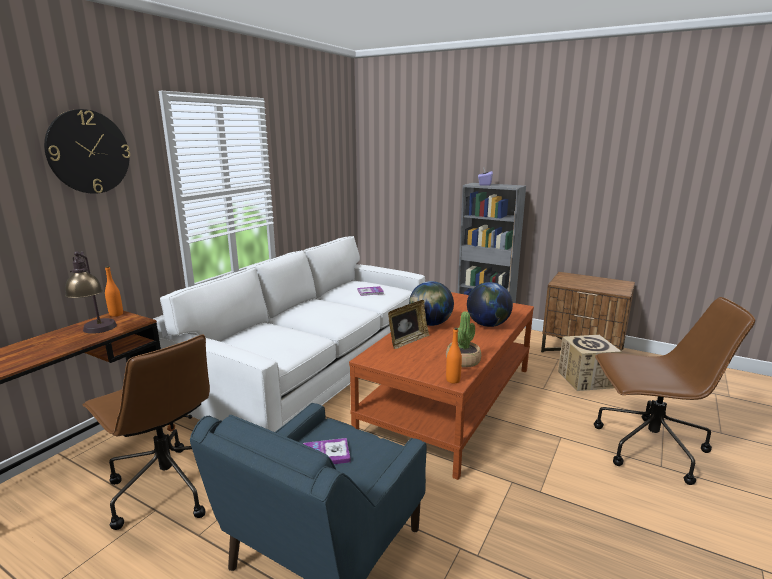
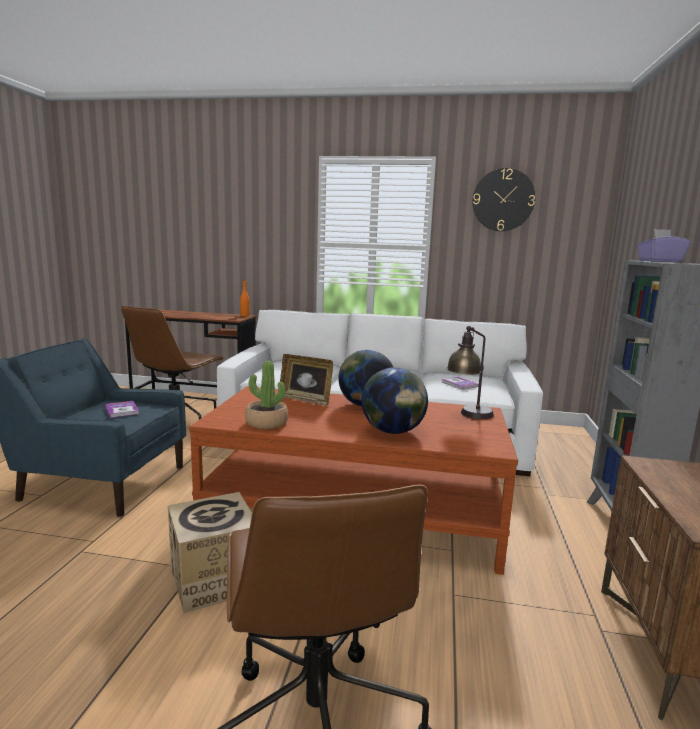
camera: 70 degrees right, 5 degrees down
(88, 152) = (257, 201): wall clock -> wall clock (503, 200)
(97, 332) = (213, 317): table lamp -> table lamp (468, 416)
(453, 380) = (216, 421): orange bottle -> none
(585, 379) = (539, 653): cardboard box -> cardboard box (214, 580)

